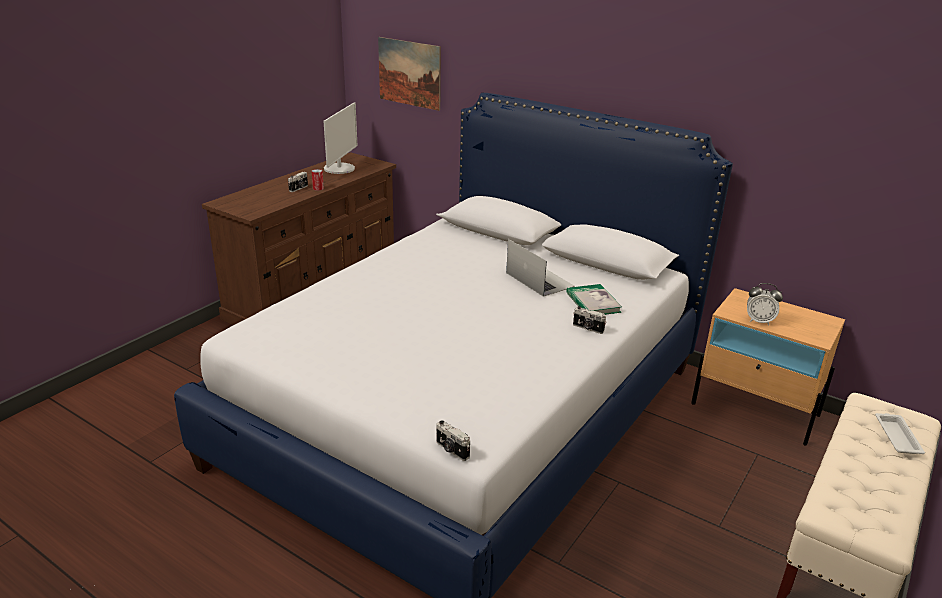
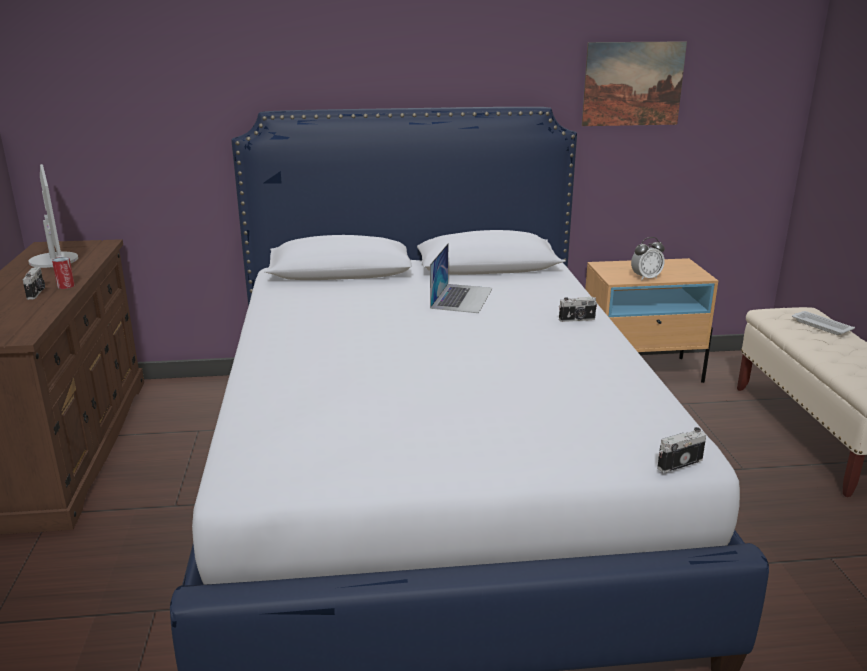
camera: 40 degrees left, 5 degrees down
(409, 73) = (126, 109): picture -> picture (633, 84)
(451, 450) = (678, 463): camera -> camera turned 150 degrees clockwise
(539, 279) = (462, 298): laptop -> laptop turned 90 degrees clockwise
(593, 302) = (541, 299): book -> none

